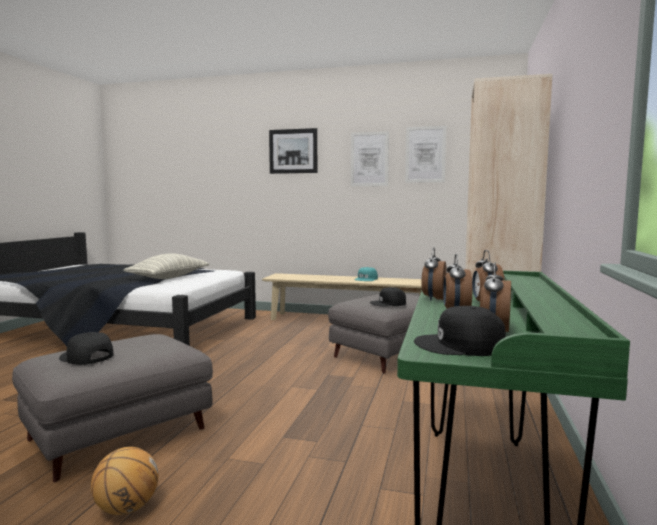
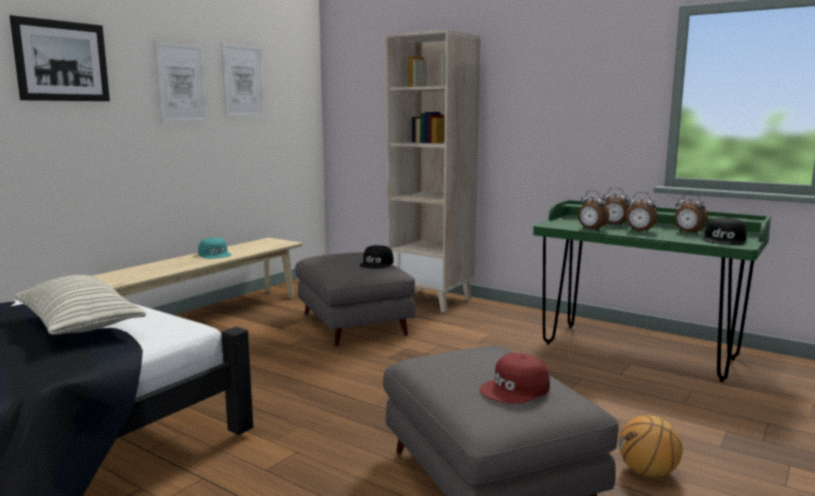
camera: 70 degrees left, 5 degrees up
(86, 357) = (516, 389): black cap -> red cap

